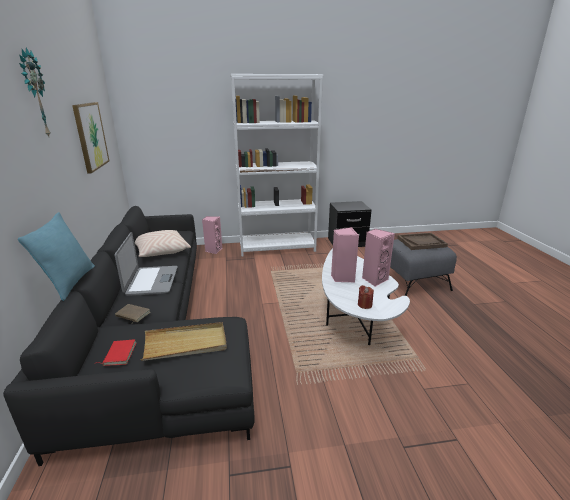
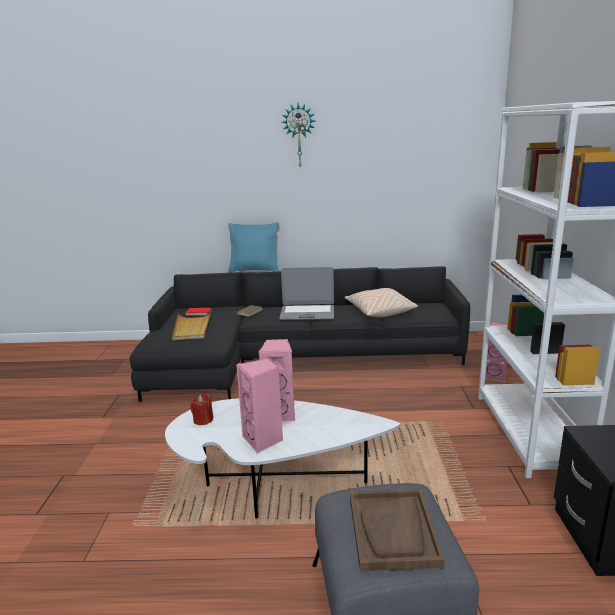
camera: 100 degrees right, 5 degrees down
(90, 136) = (400, 176): picture -> none

